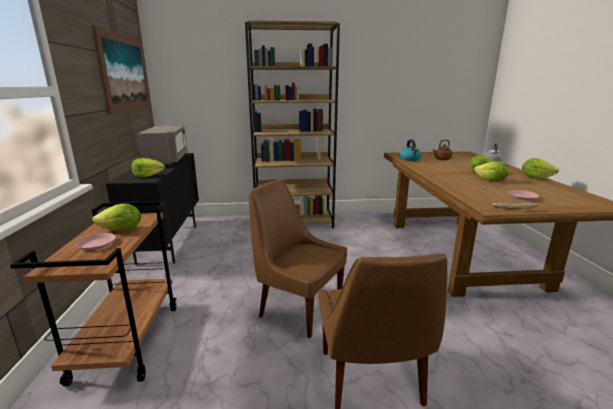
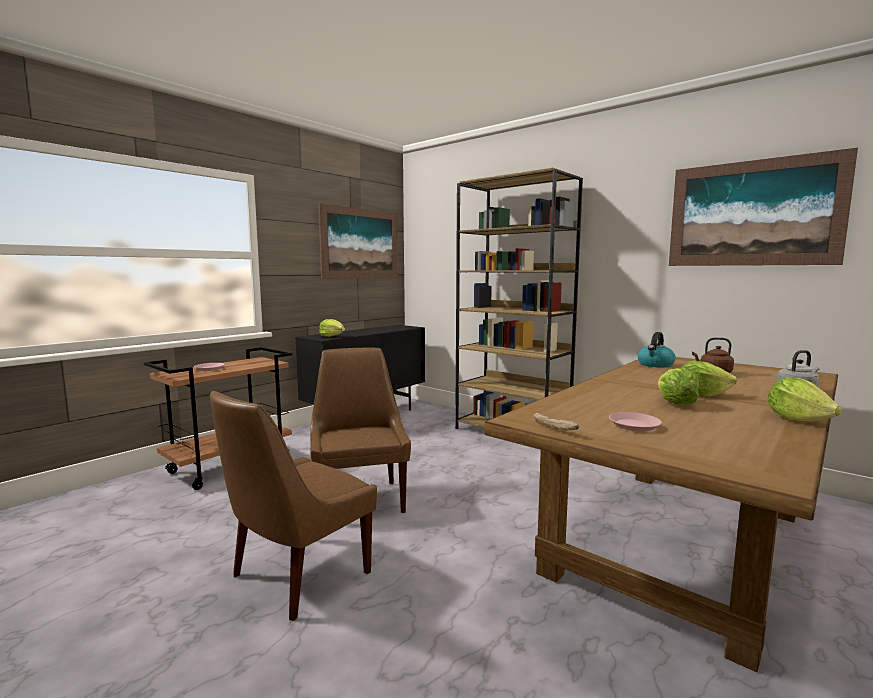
camera: 45 degrees right, 10 degrees down
(122, 230) = (239, 365): lettuce -> none
(167, 160) = (383, 329): grey microwave -> none
(430, 66) = (752, 213): none -> picture

